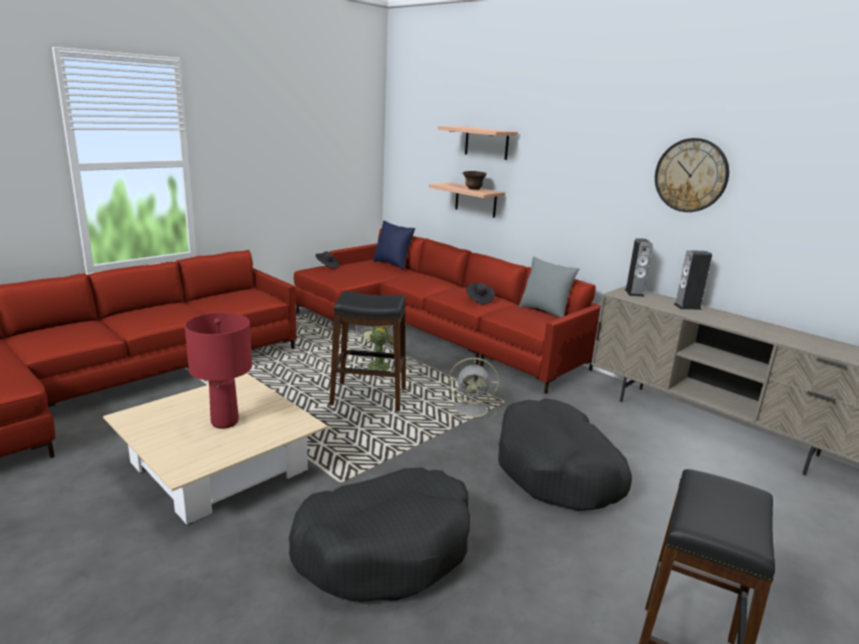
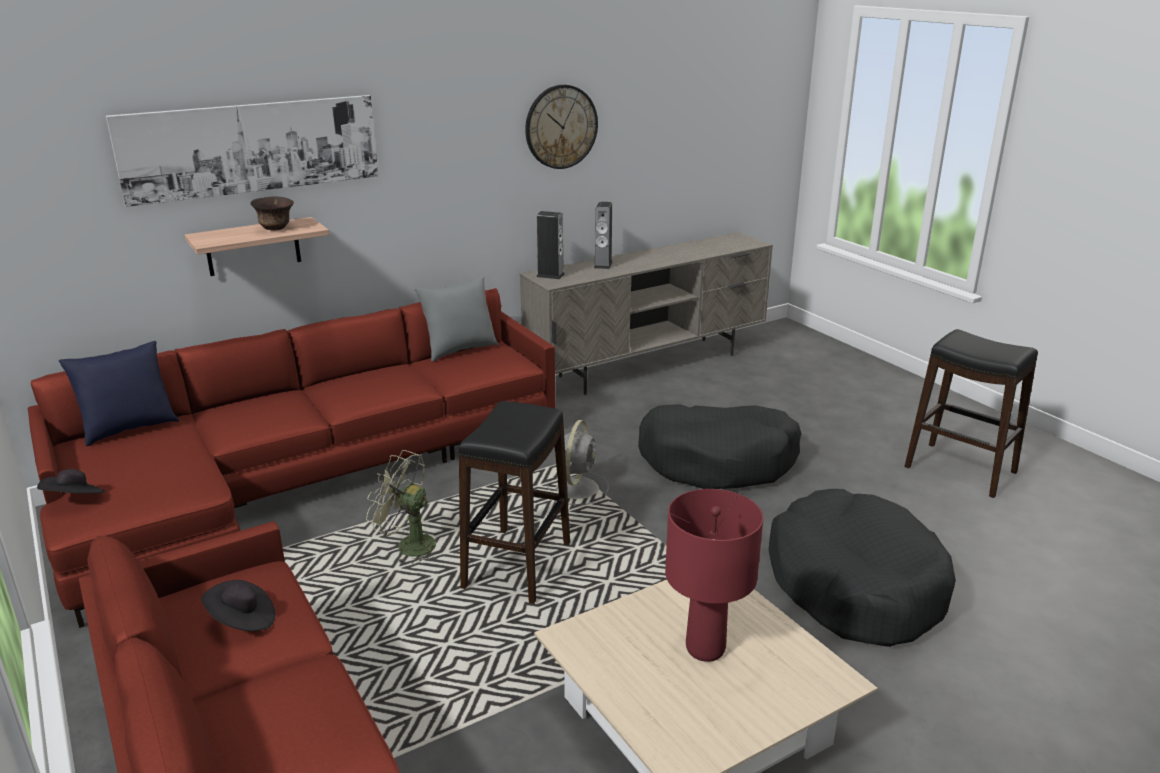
camera: 75 degrees left, 5 degrees up
(479, 300) = (399, 380): black hat -> black hat (242, 621)
(486, 143) = (252, 147): shelf -> picture

